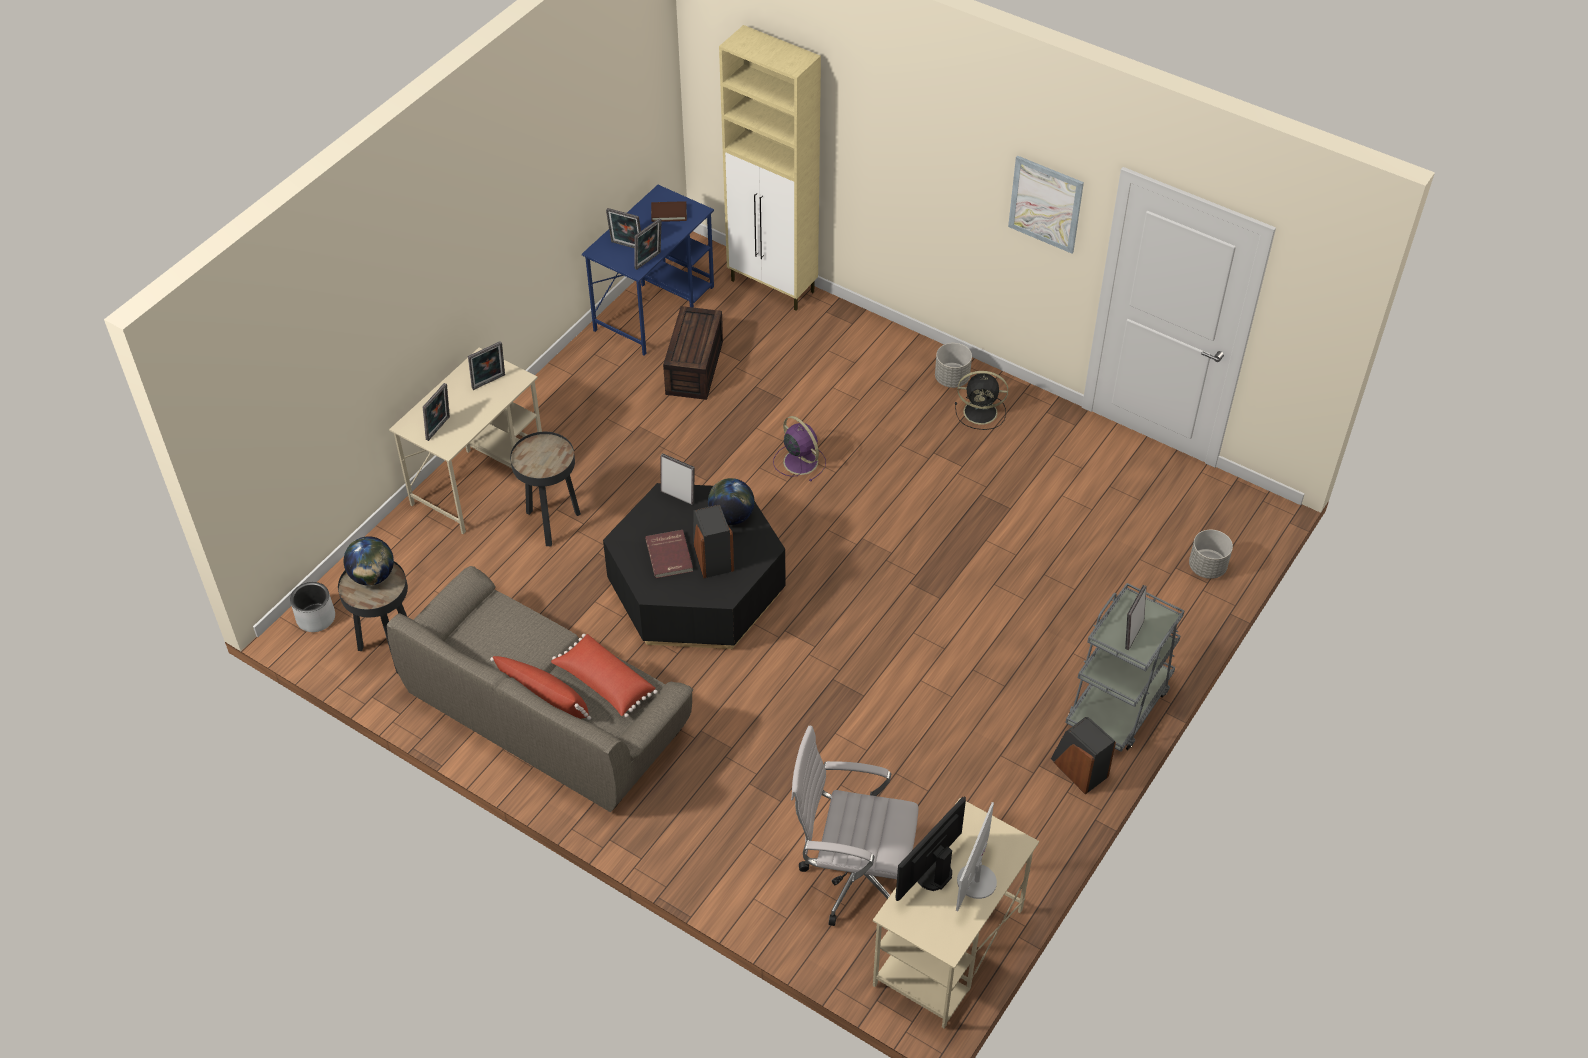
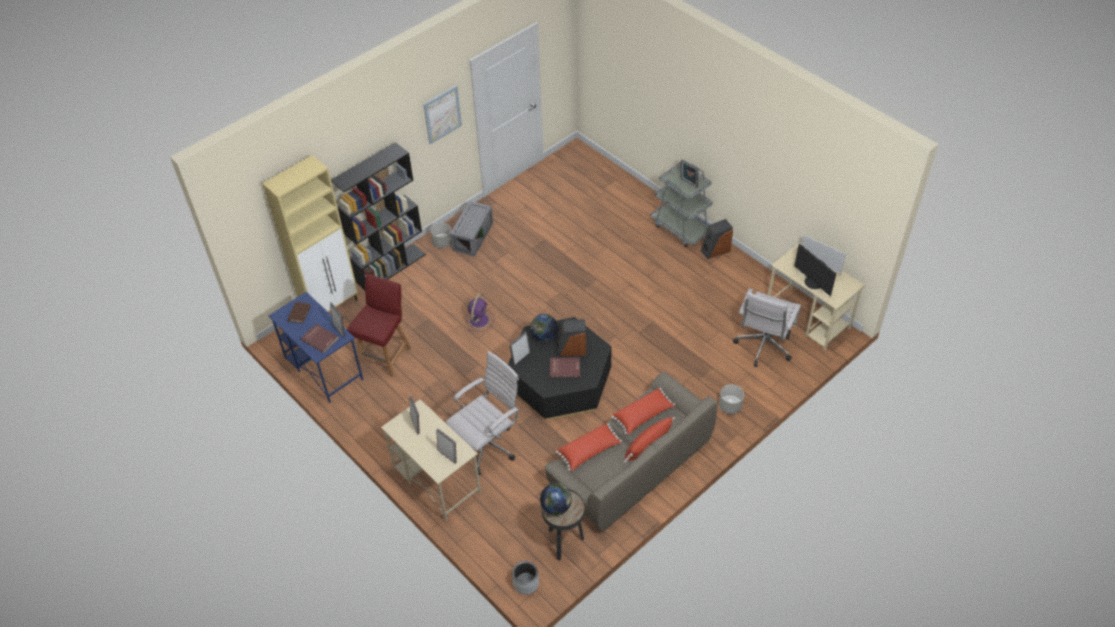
camera: 75 degrees left, 0 degrees up
(519, 623) = (589, 451): none -> red pillow
(552, 524) = (488, 445): black side table -> white office chair
(626, 246) = (320, 339): picture frame -> red book
(695, 368) = (385, 355): brown storage box -> red chair
(799, 461) = (479, 319): purple fan -> purple fan turned 135 degrees clockwise
(876, 330) = (390, 267): none -> black bookcase
(982, 412) = (472, 236): black fan -> grey storage box
(1207, 567) = (606, 177): grey planter -> grey planter (730, 406)

